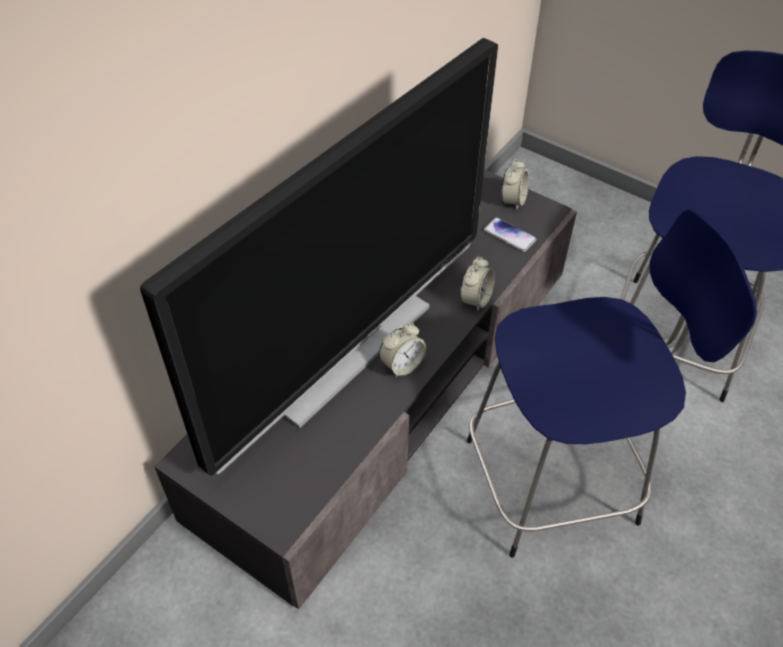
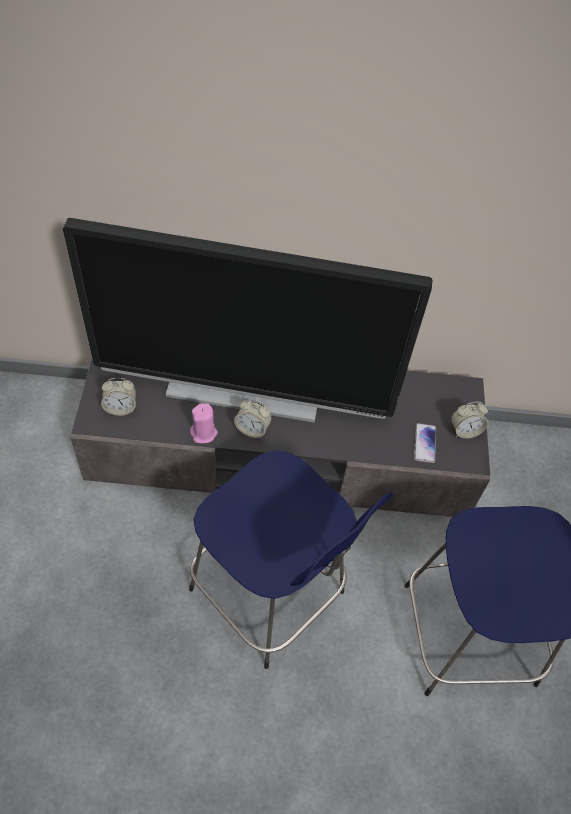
camera: 55 degrees right, 5 degrees up
(377, 412) = (204, 433): none -> pink candle
(475, 299) = (342, 448): alarm clock -> alarm clock (120, 407)

